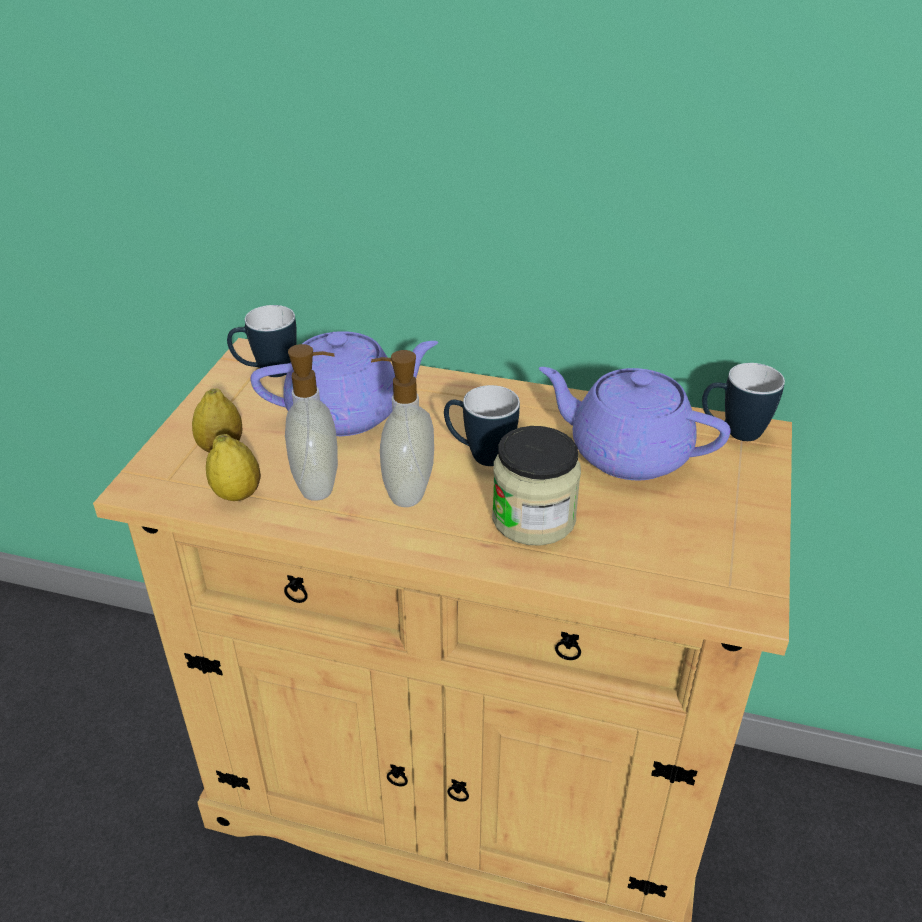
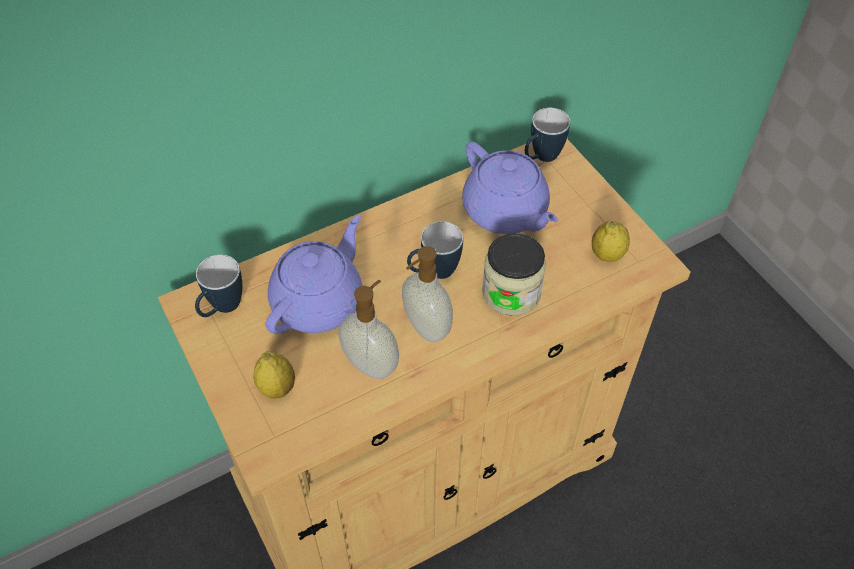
camera: 45 degrees left, 15 degrees up
(237, 494) = (334, 410): lemon -> lemon (607, 255)
(626, 453) = (506, 212): purple teapot -> purple teapot turned 105 degrees counterclockwise

